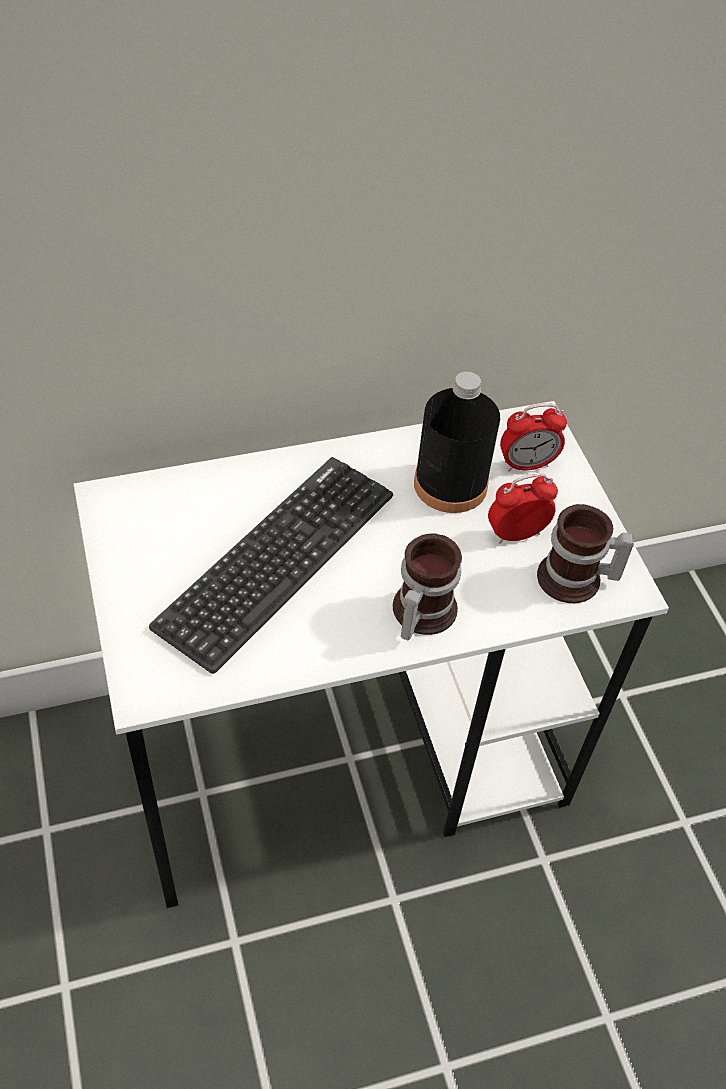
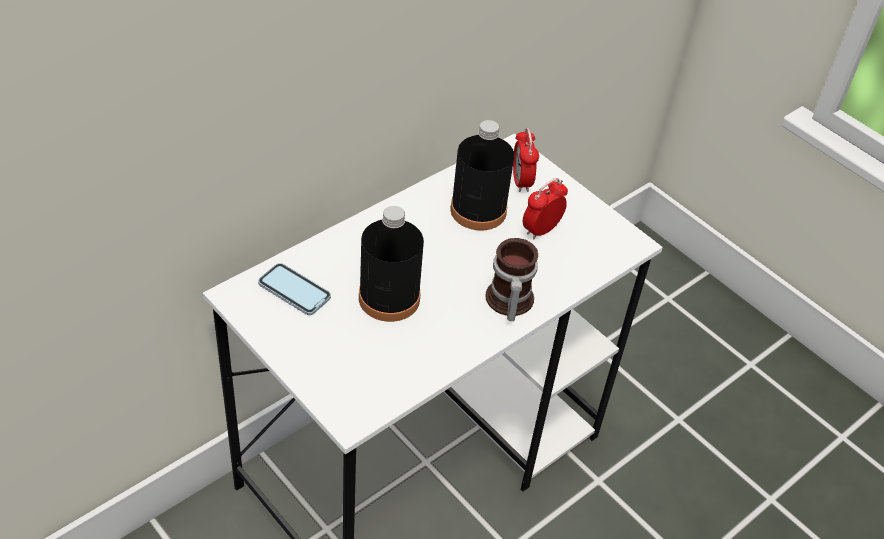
camera: 25 degrees left, 5 degrees down
(174, 514) = (294, 291): none -> phone
(277, 559) = (389, 298): keyboard -> black bottle
(526, 464) = (521, 181): alarm clock -> alarm clock turned 120 degrees clockwise
(575, 581) = (596, 249): mug -> none

